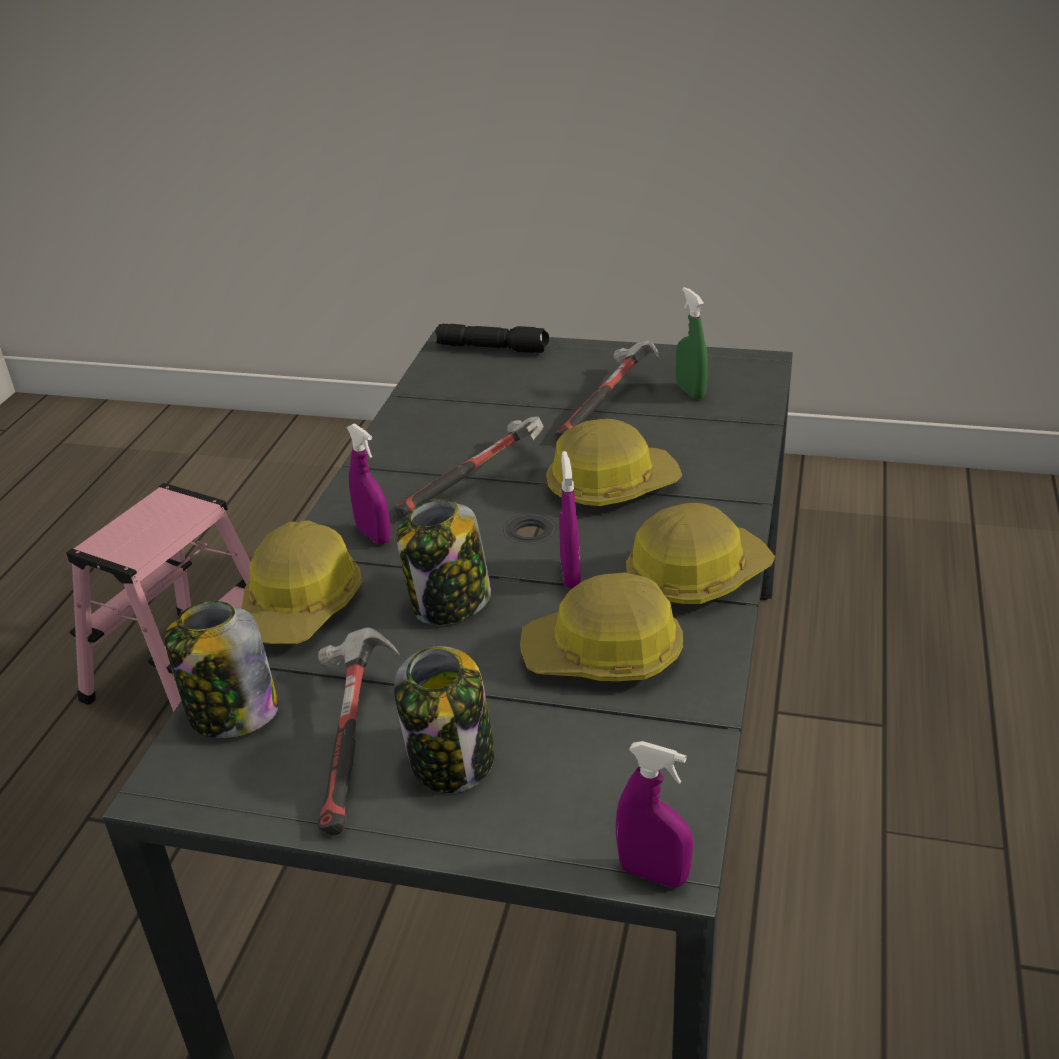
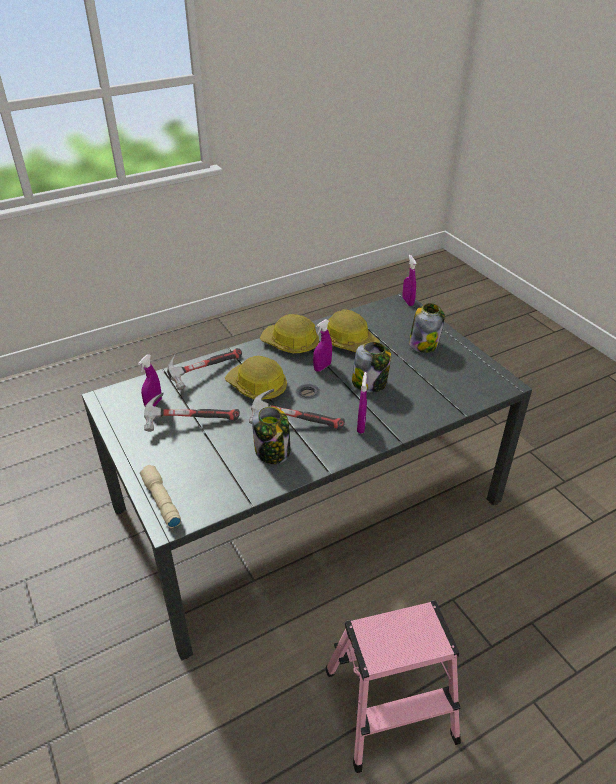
camera: 135 degrees left, 5 degrees up
(231, 713) = (473, 393): jar -> jar (273, 451)
(302, 606) = (417, 415): hard hat -> none
(352, 740) = (444, 364): hammer -> hammer (204, 373)
(493, 348) = (160, 501): black flashlight -> beige flashlight
(690, 392) = (153, 404): green spray bottle -> purple spray bottle

